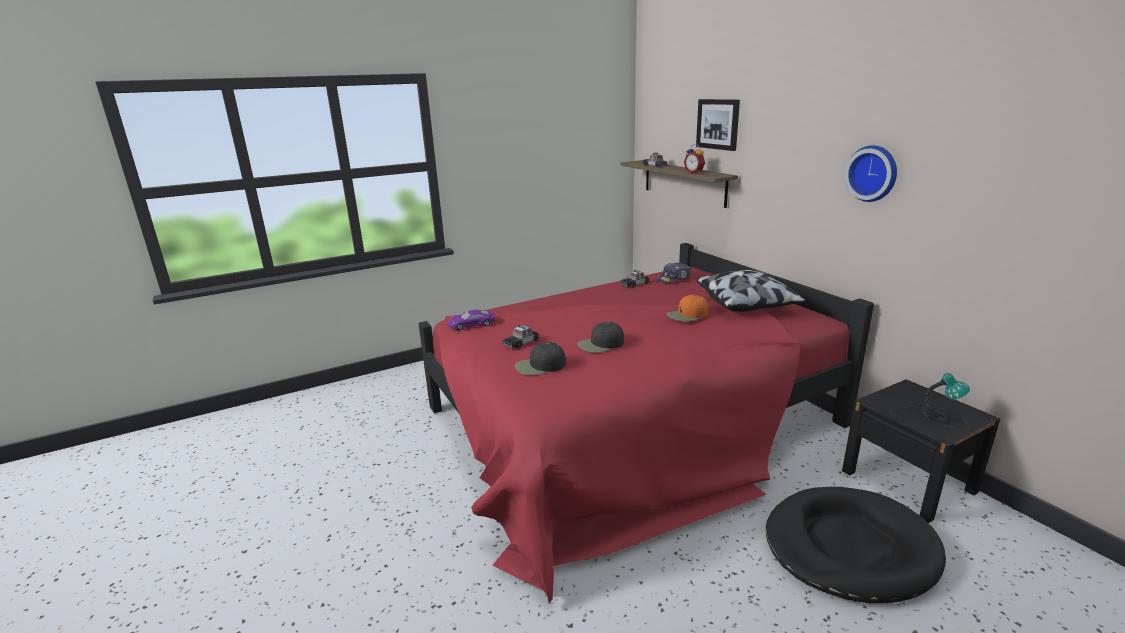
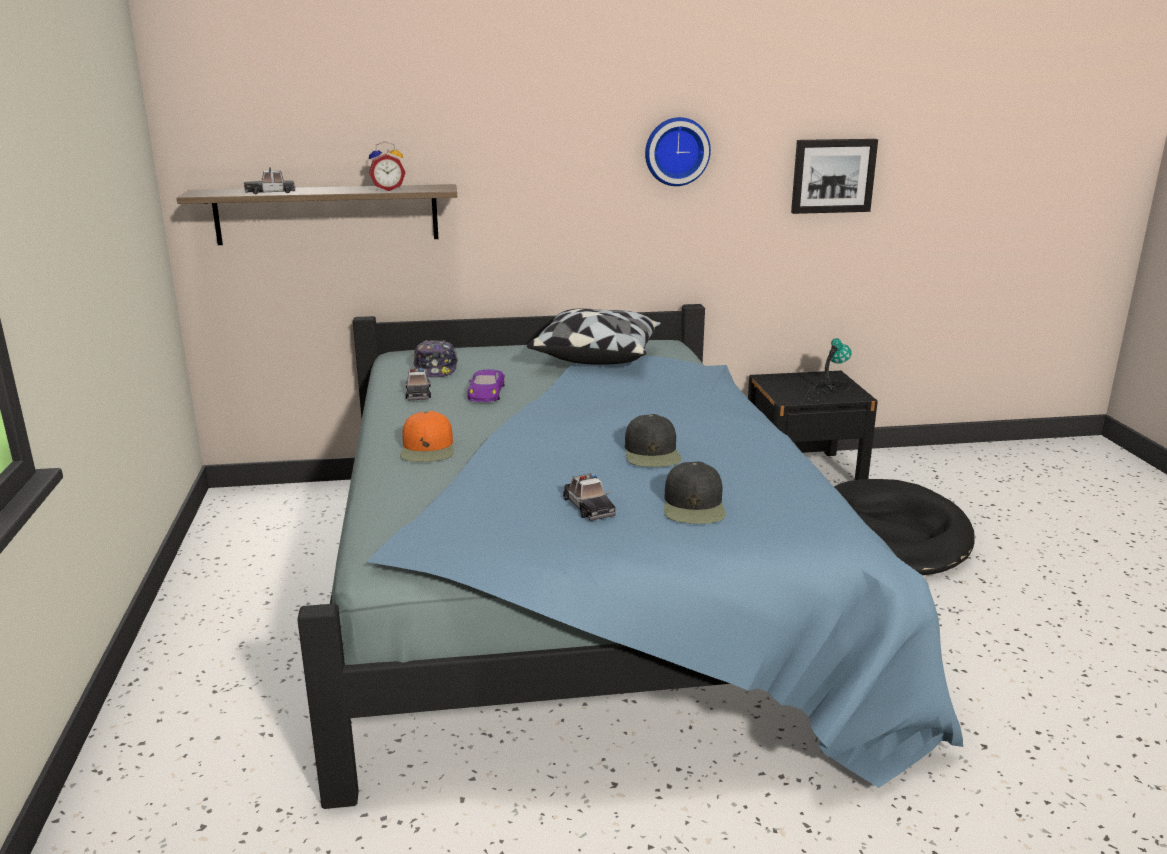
camera: 70 degrees left, 0 degrees up
(471, 324) = (456, 537): purple toy car -> purple toy car (486, 392)
(629, 425) = (584, 591): red bed -> blue bed
(687, 315) = (596, 389): orange cap -> orange cap (428, 449)
(718, 124) = (397, 106): picture -> picture (833, 176)

